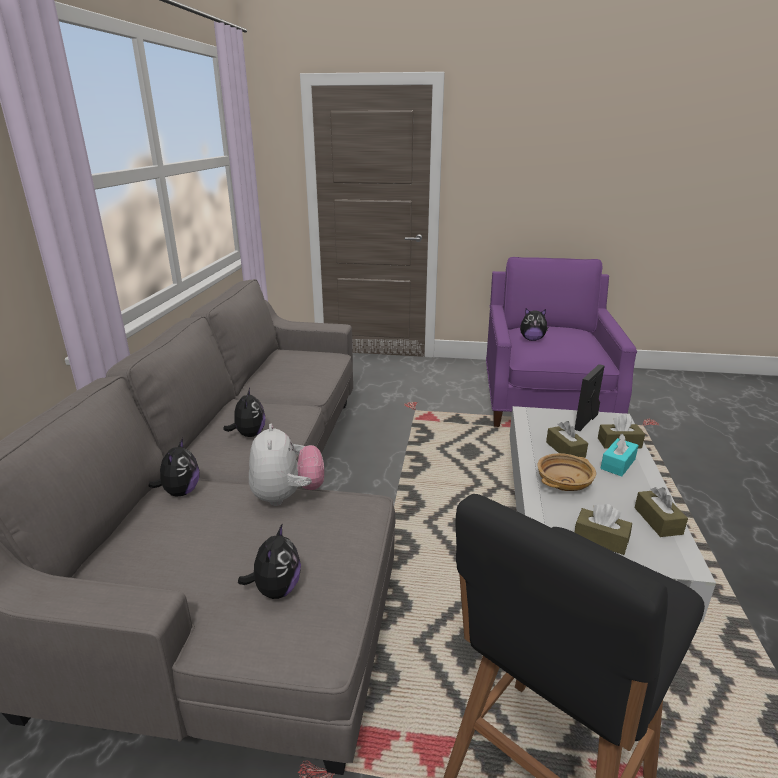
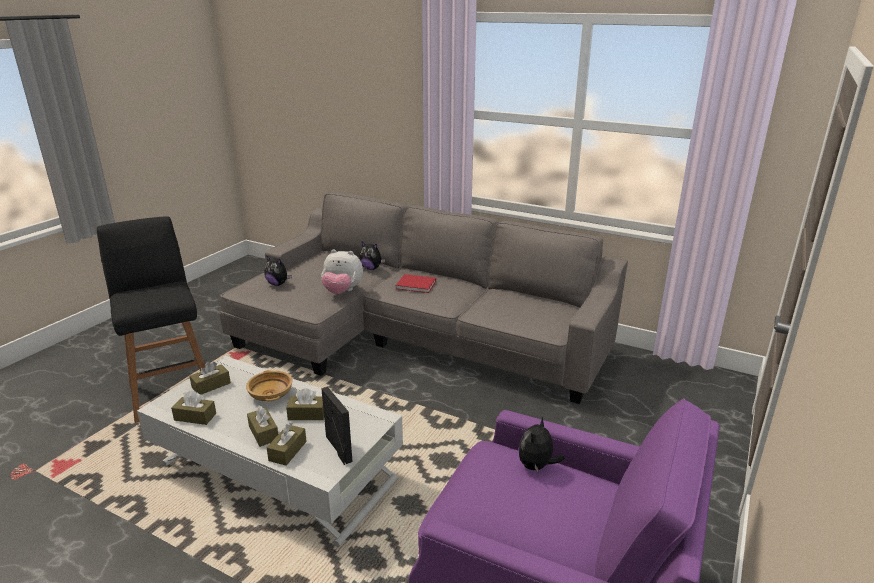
camera: 110 degrees right, 0 degrees up
(249, 434) = (417, 285): plush toy -> red book
(618, 464) = (263, 433): turquoise tissue box -> brown tissue box

